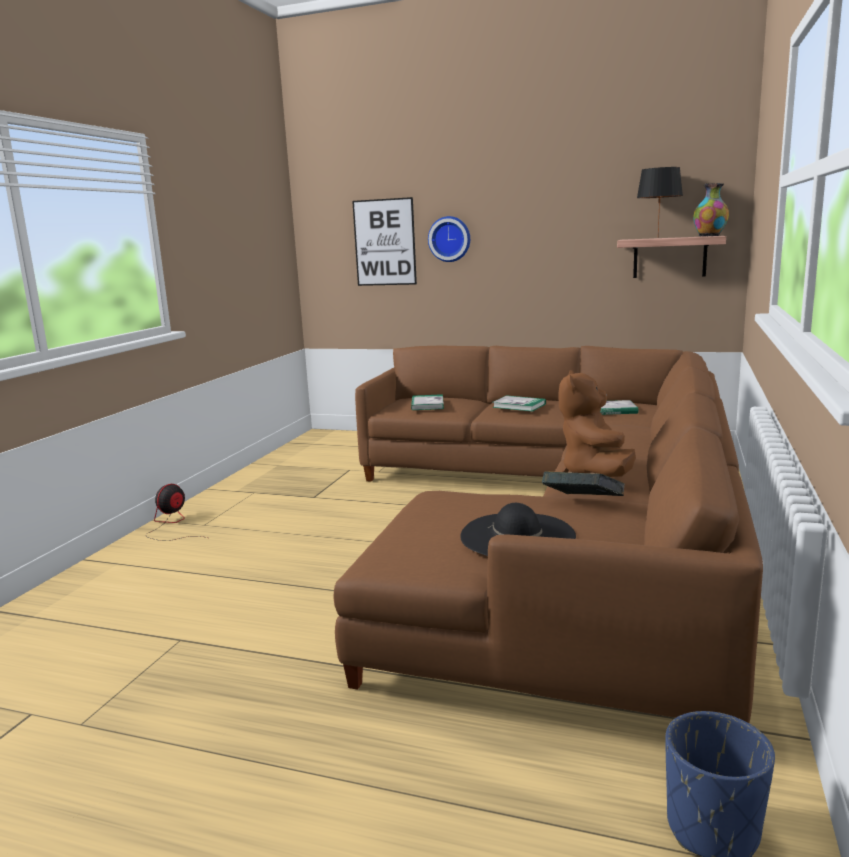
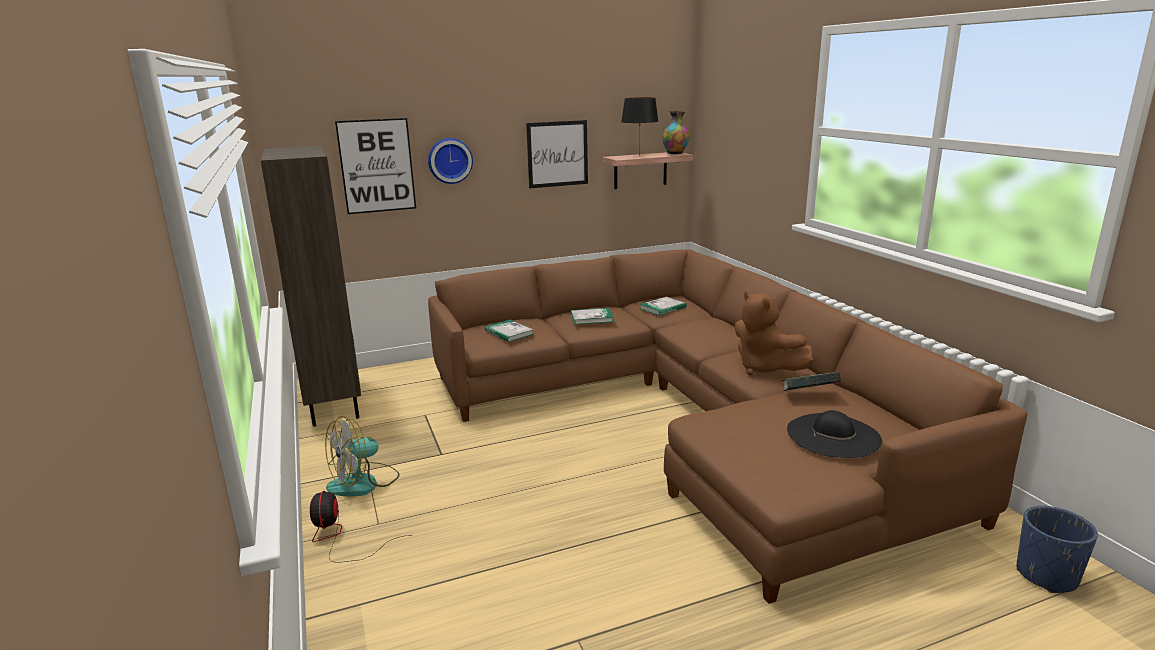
camera: 40 degrees left, 5 degrees up
(238, 499) = (364, 483): none -> fan
(305, 448) = (332, 403): none -> brown bookcase
(564, 235) = (557, 154): none -> picture

